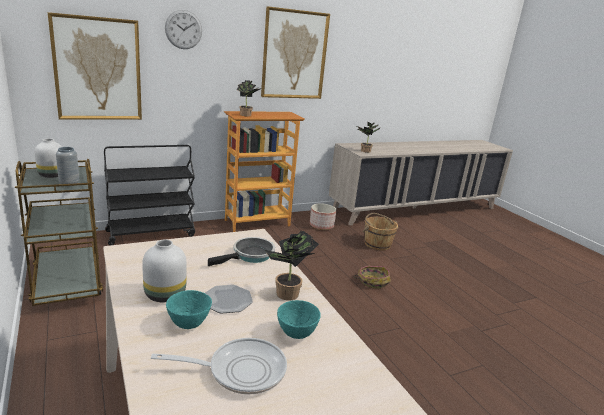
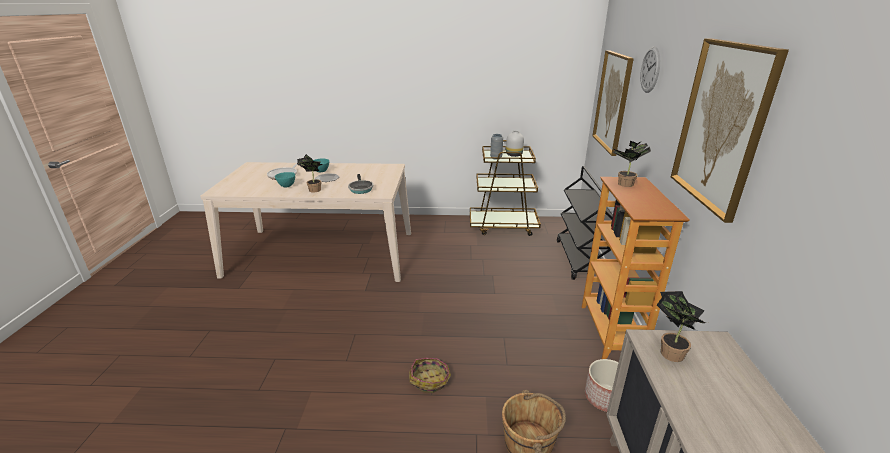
camera: 120 degrees right, 5 degrees up
(166, 295) = (346, 170): white vase -> none

